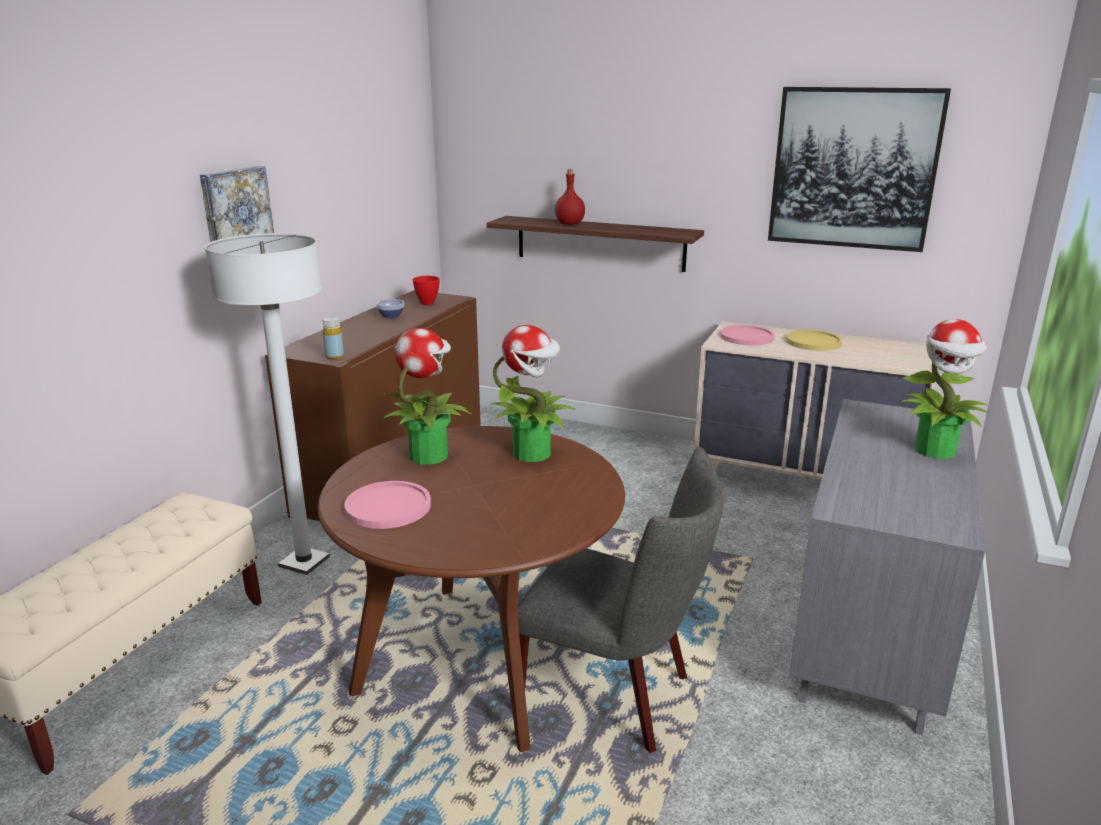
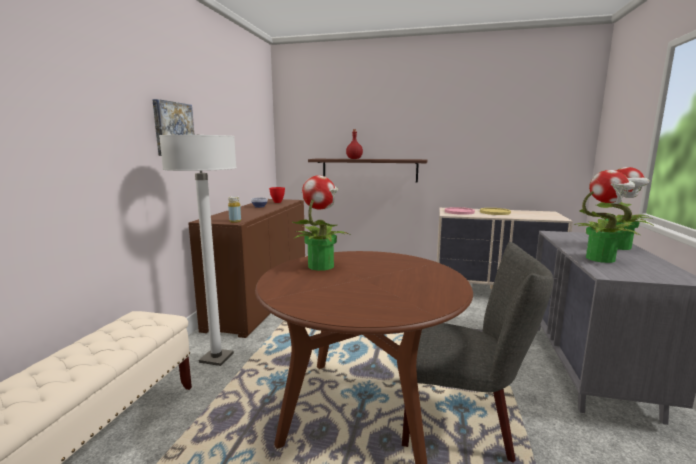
camera: 10 degrees left, 10 degrees down
(388, 507) = (311, 293): pink plate -> none
(533, 453) = (388, 261): potted plant -> potted plant (601, 258)
(853, 169) = (506, 122): picture -> none

